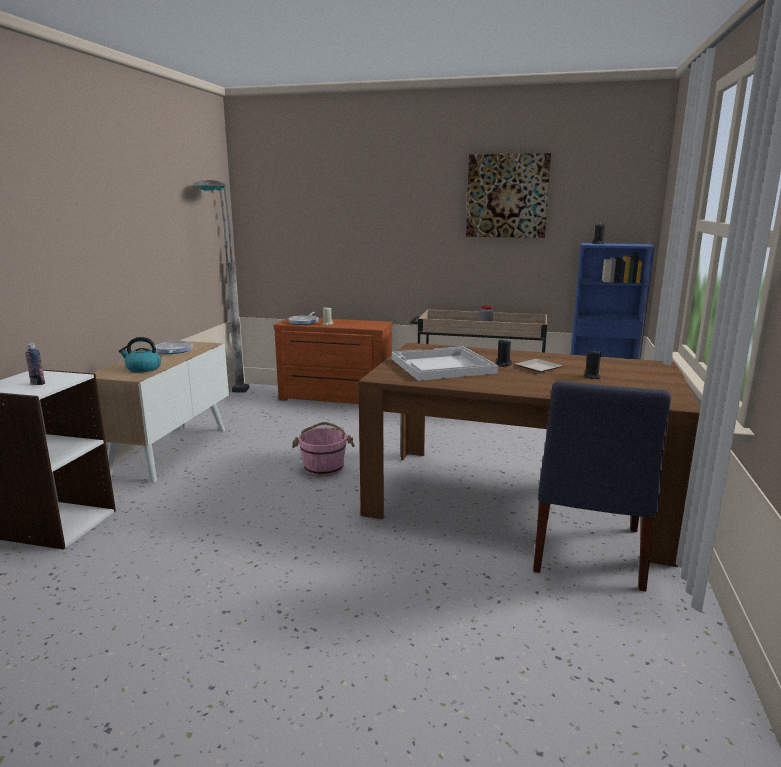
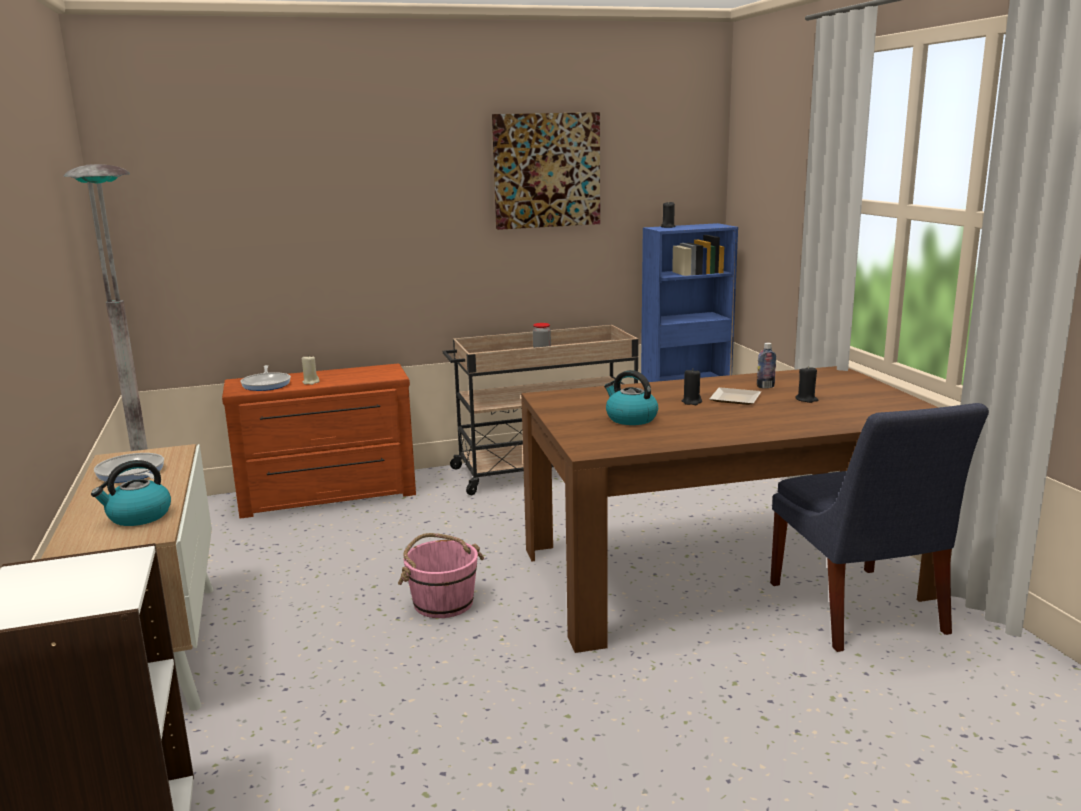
camera: 30 degrees left, 0 degrees up
(37, 383) = (83, 587): bottle -> bottle (765, 387)
(442, 366) = (630, 418): white tray -> kettle

